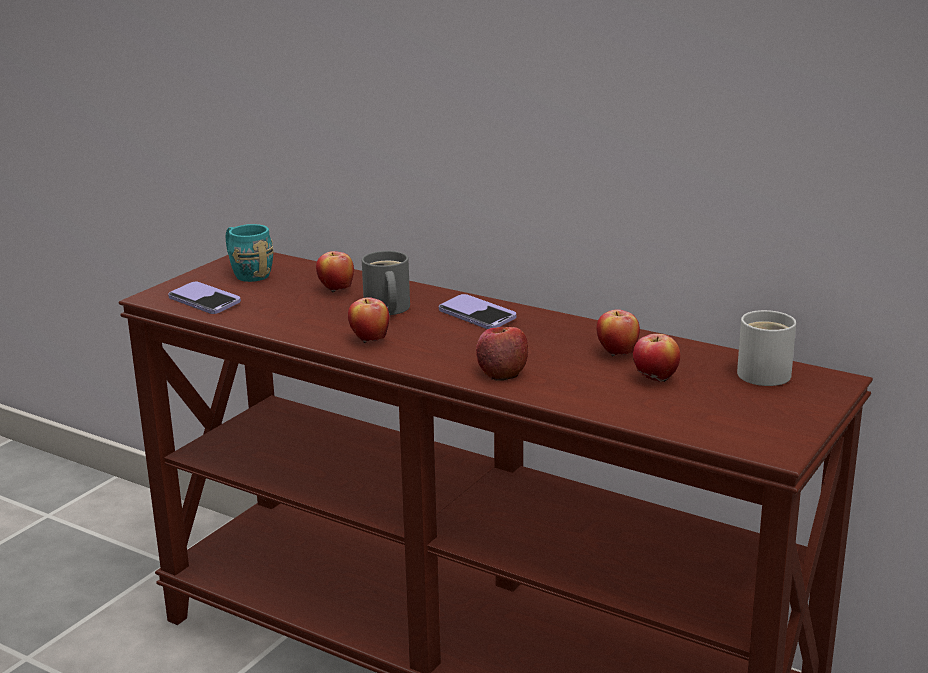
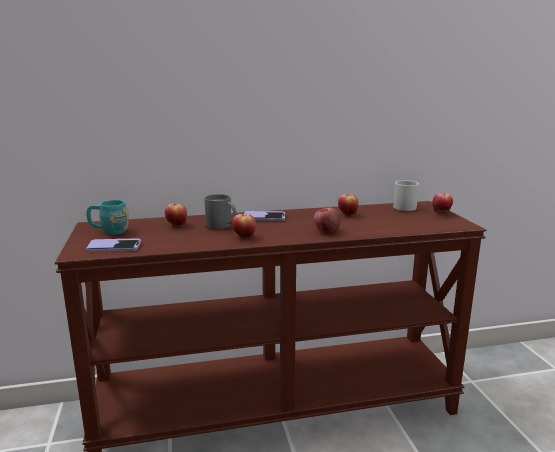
camera: 45 degrees left, 5 degrees down
(655, 379) = (380, 218): apple -> apple (441, 213)

